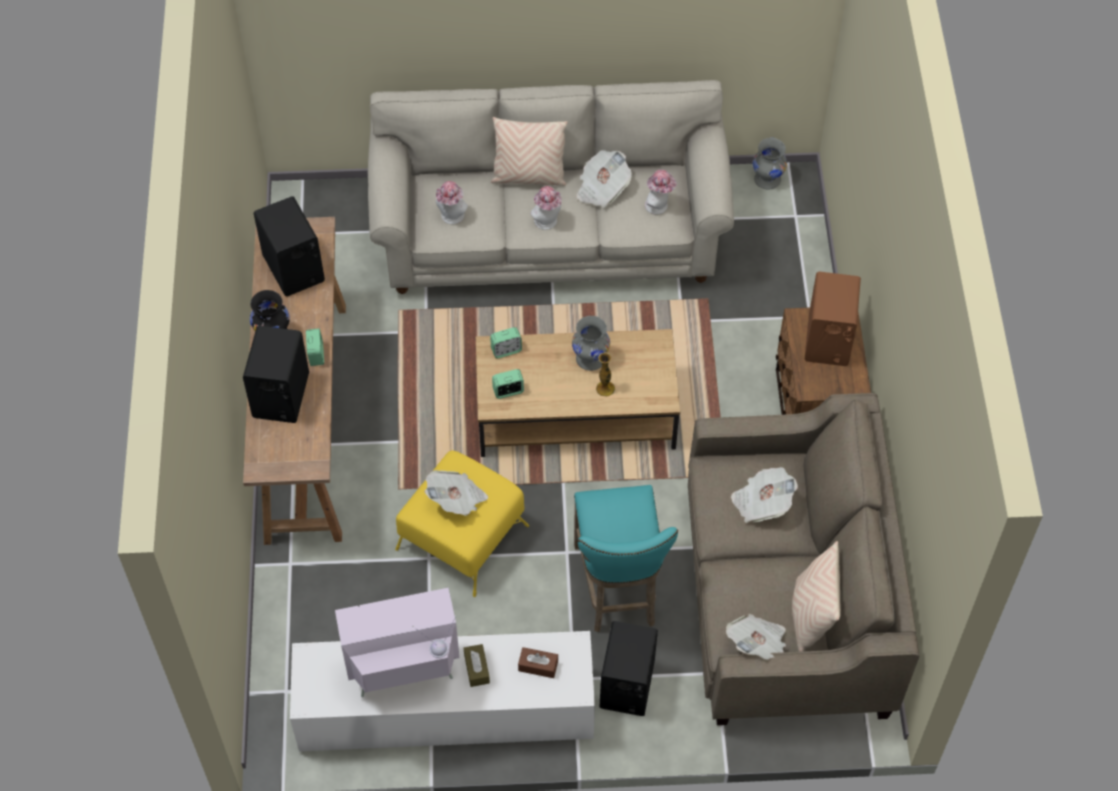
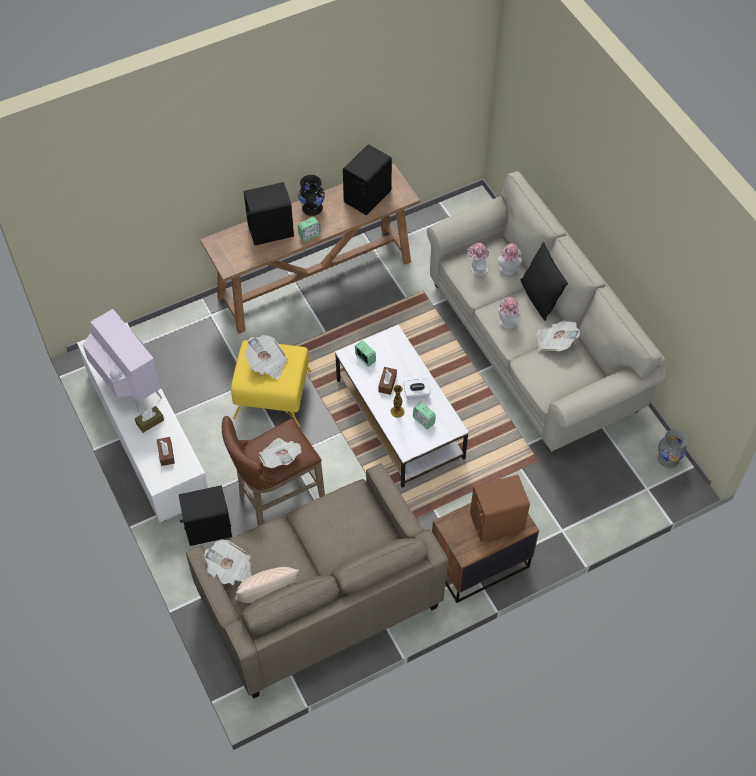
camera: 65 degrees right, 0 degrees up
(506, 350) = (396, 345): alarm clock -> alarm clock (424, 420)
(529, 177) = (539, 298): beige pillow -> black pillow
(558, 382) = (387, 383): none -> brown tissue box
(576, 412) = (400, 418): brown coffee table -> white coffee table
(590, 358) = (416, 393): grey vase -> white tissue box
(617, 590) = (276, 495): turquoise stool -> brown stool
(659, 206) = (560, 380): hat -> hat (508, 270)
(761, 503) = (343, 532): newspaper -> newspaper (280, 458)

